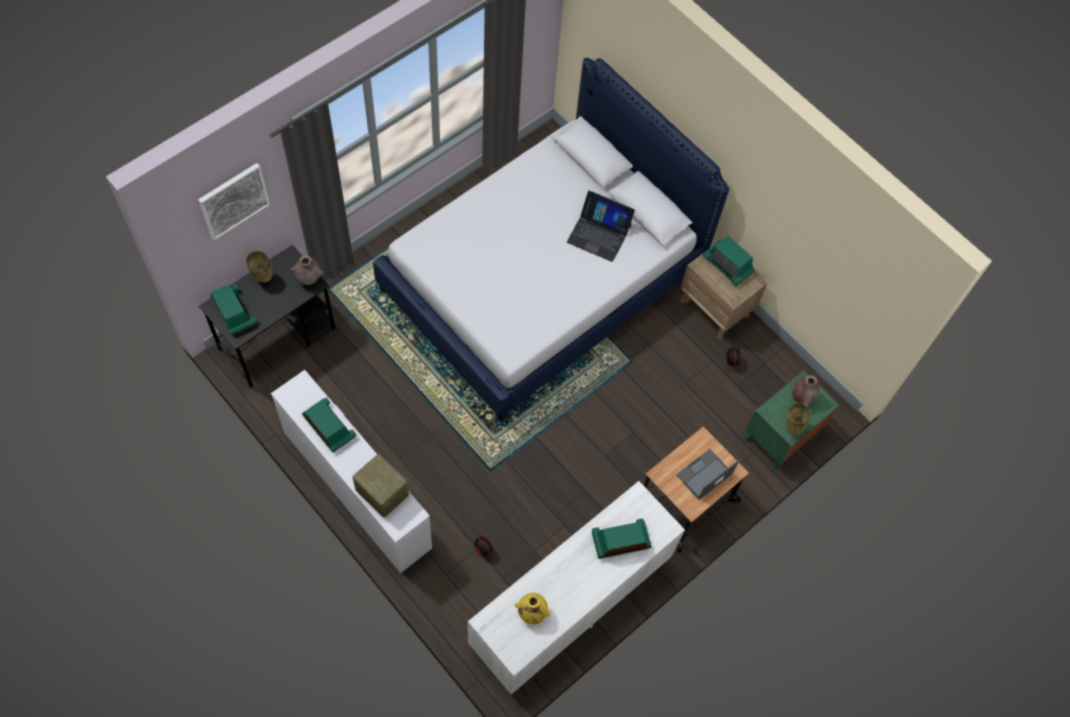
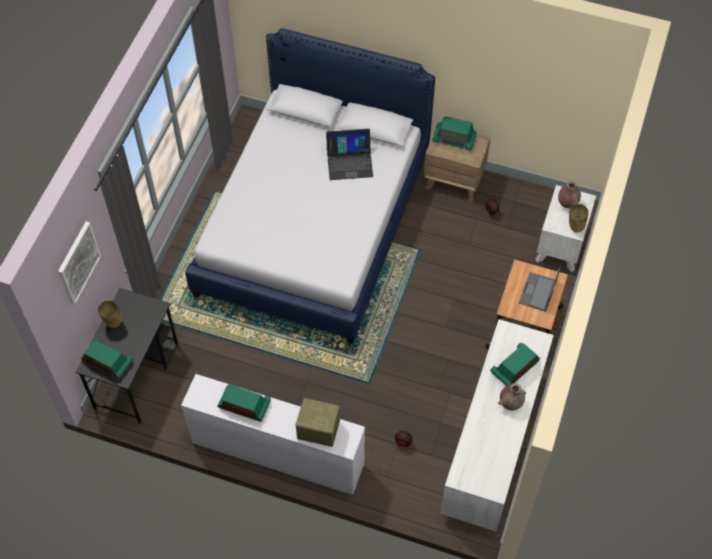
camera: 25 degrees left, 5 degrees down
(309, 279) = (151, 306): brown vase -> brown vase (510, 403)
(531, 613) = (486, 453): yellow vase -> none
(780, 437) = (560, 246): green nightstand -> white nightstand

